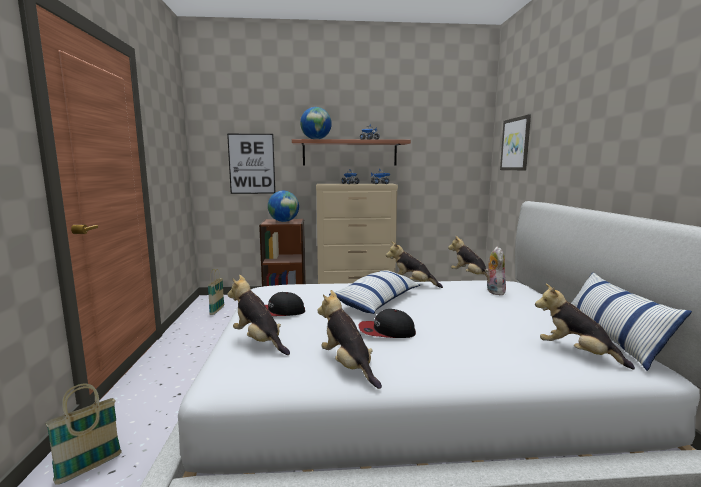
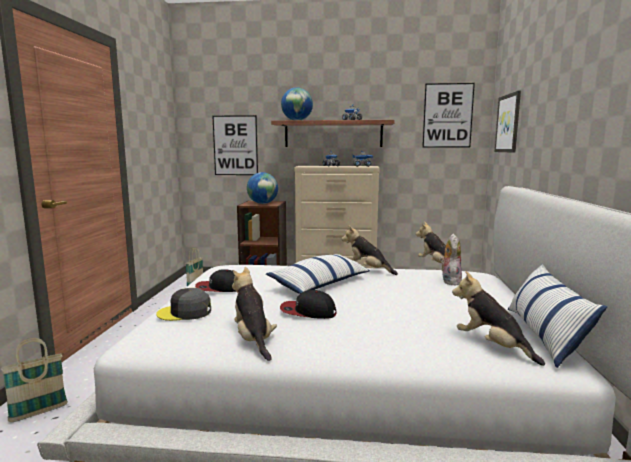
camera: 10 degrees right, 0 degrees up
(259, 341) = (185, 312): plush toy -> grey cap
(455, 136) = (447, 115): none -> picture

